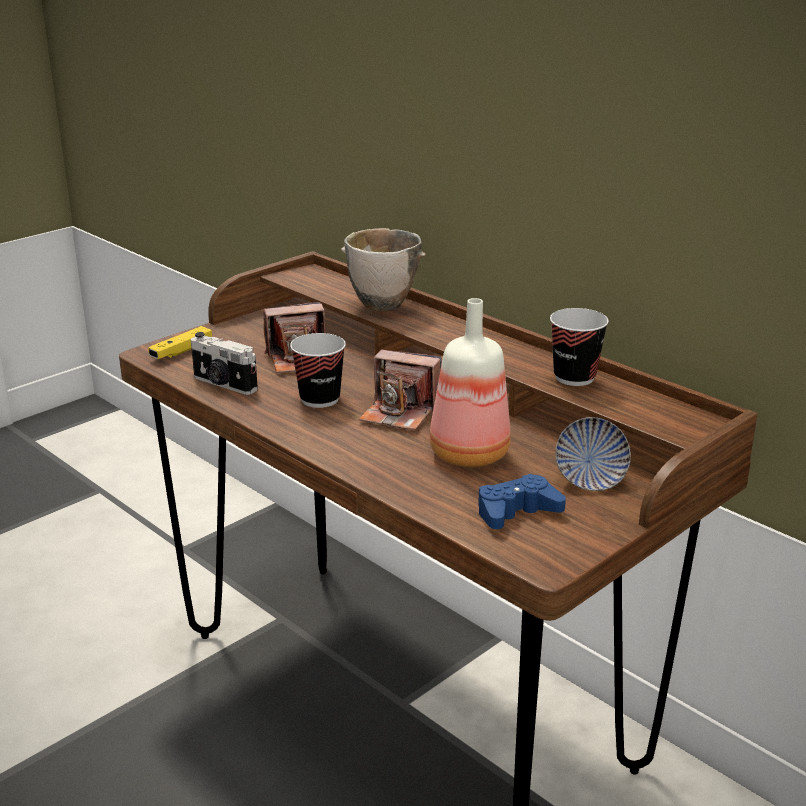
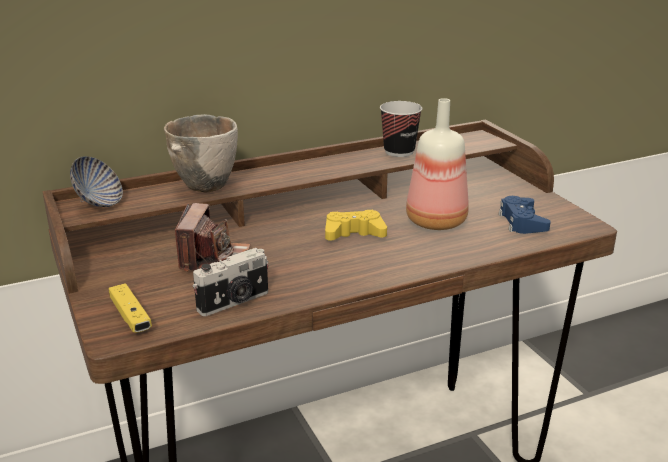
camera: 70 degrees left, 0 degrees up
(320, 399) = (304, 261): cup -> none
(400, 412) = (354, 233): camera -> yellow game controller
(590, 479) = (488, 193): bowl -> bowl (99, 202)

